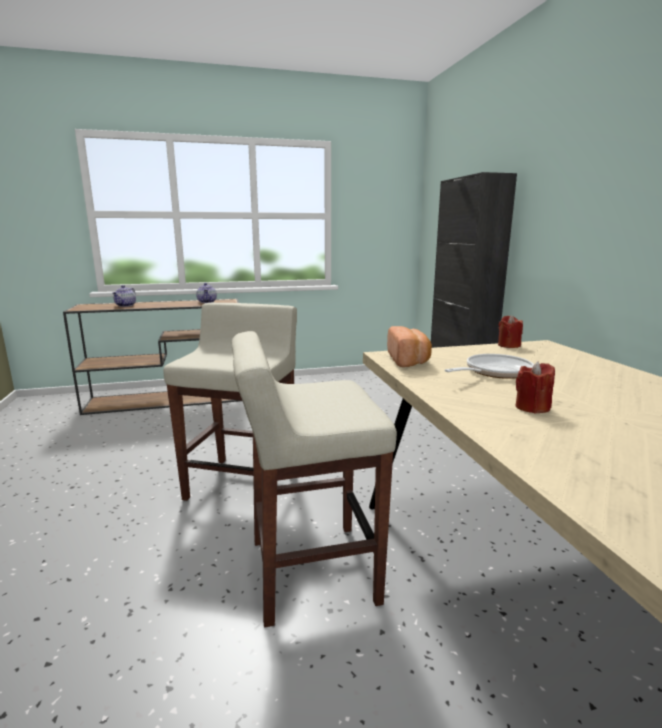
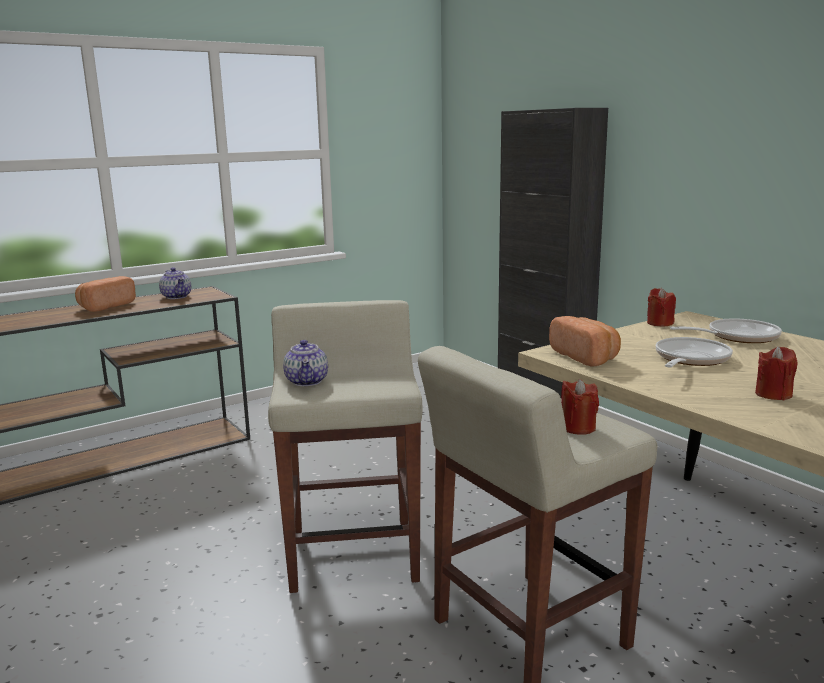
camera: 20 degrees left, 0 degrees up
(126, 305) = (50, 316): teapot -> teapot (307, 381)
(161, 303) = (105, 306): none -> bread
(338, 409) = (577, 427): none -> red candle
(564, 361) = (737, 337): none -> frying pan

